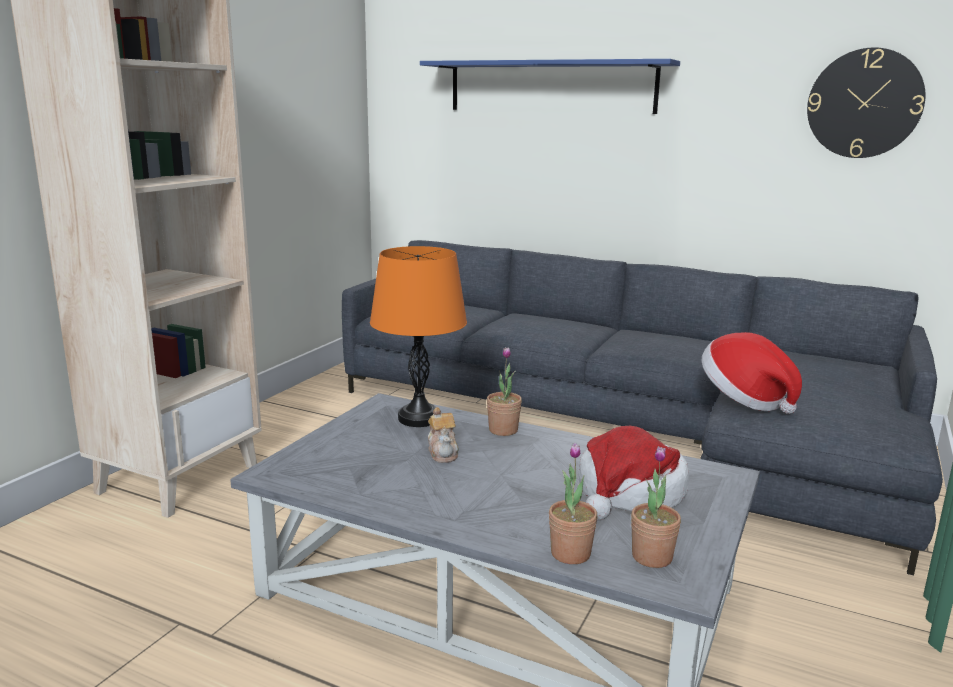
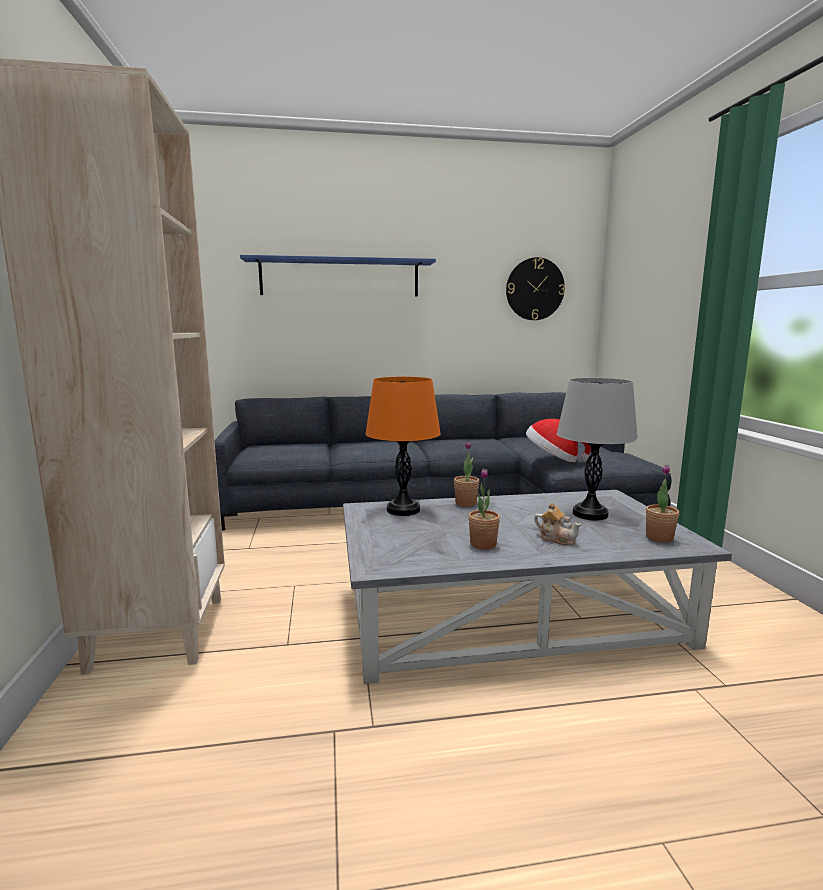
camera: 35 degrees left, 5 degrees down
(443, 452) = (458, 523): teapot -> teapot (557, 538)
(570, 553) = (627, 549): potted plant -> potted plant (483, 544)
(629, 493) = (590, 514): hat -> grey table lamp

